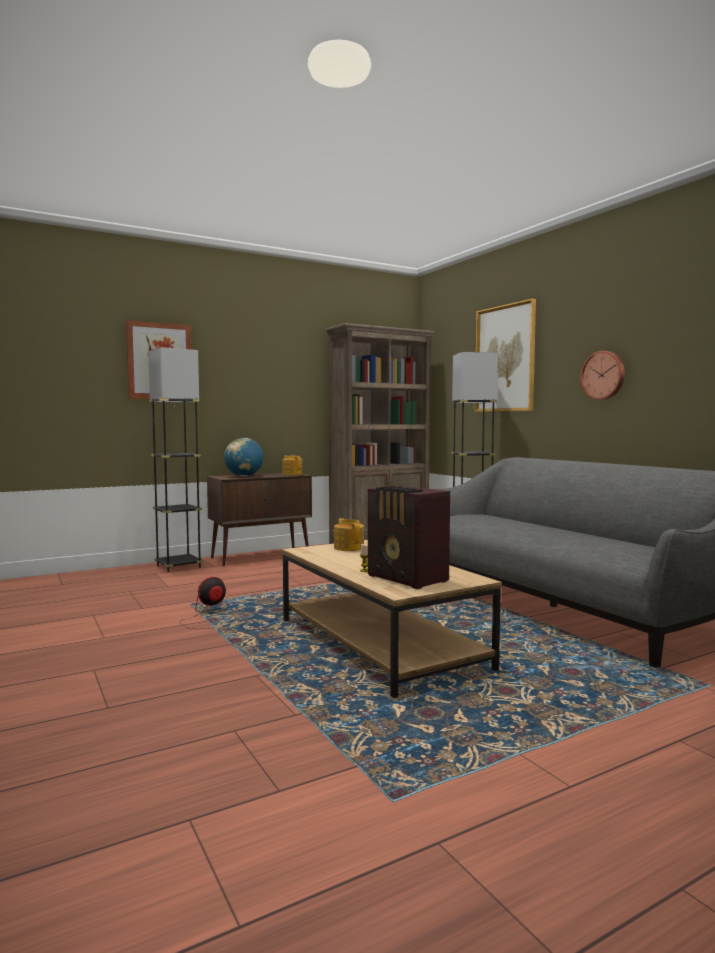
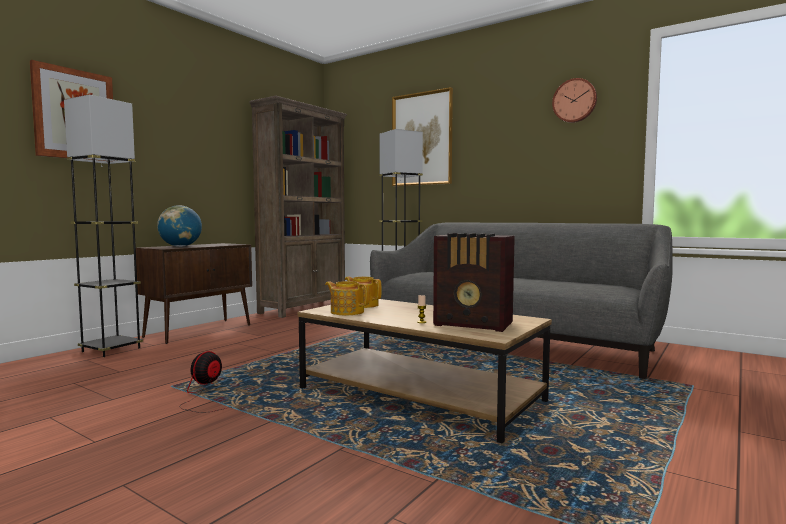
camera: 25 degrees left, 0 degrees up
(292, 474) = (228, 244): teapot -> teapot (347, 312)
(603, 375) = (519, 152): wall clock -> wall clock (574, 101)

